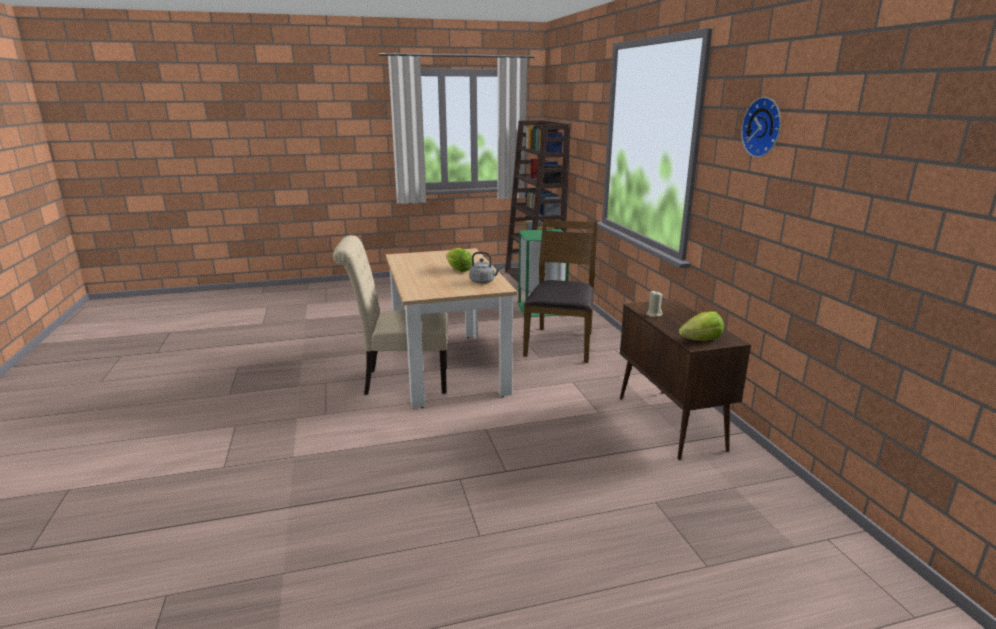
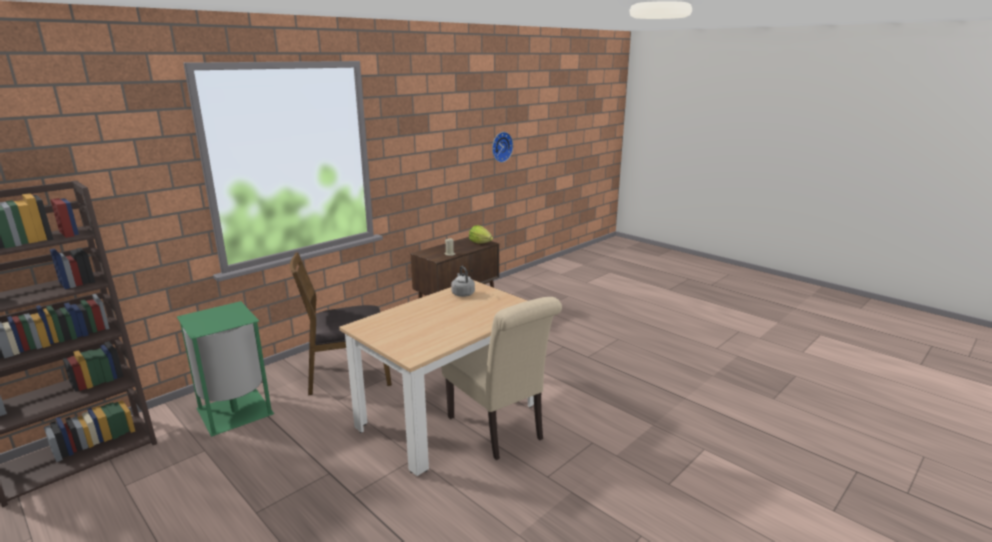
camera: 120 degrees left, 0 degrees up
(458, 270) = (437, 311): lettuce -> none
(764, 127) = (423, 124): wall clock -> wall clock (500, 146)

